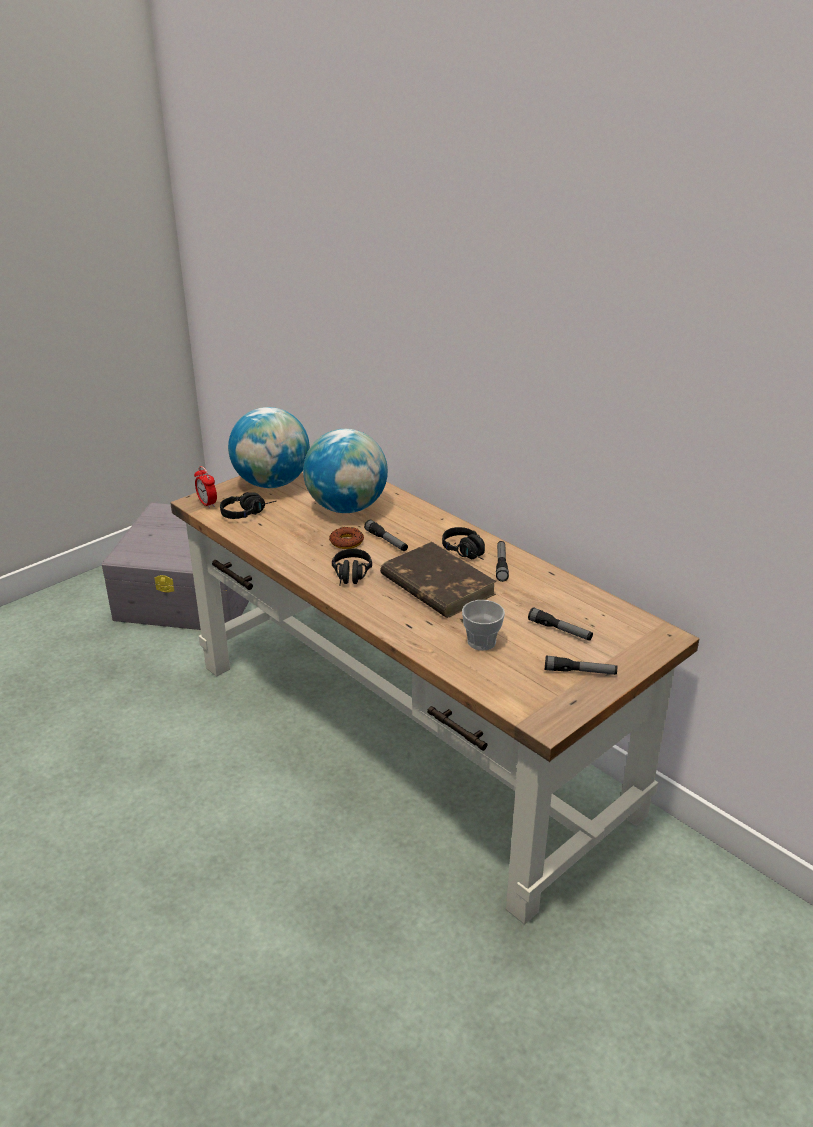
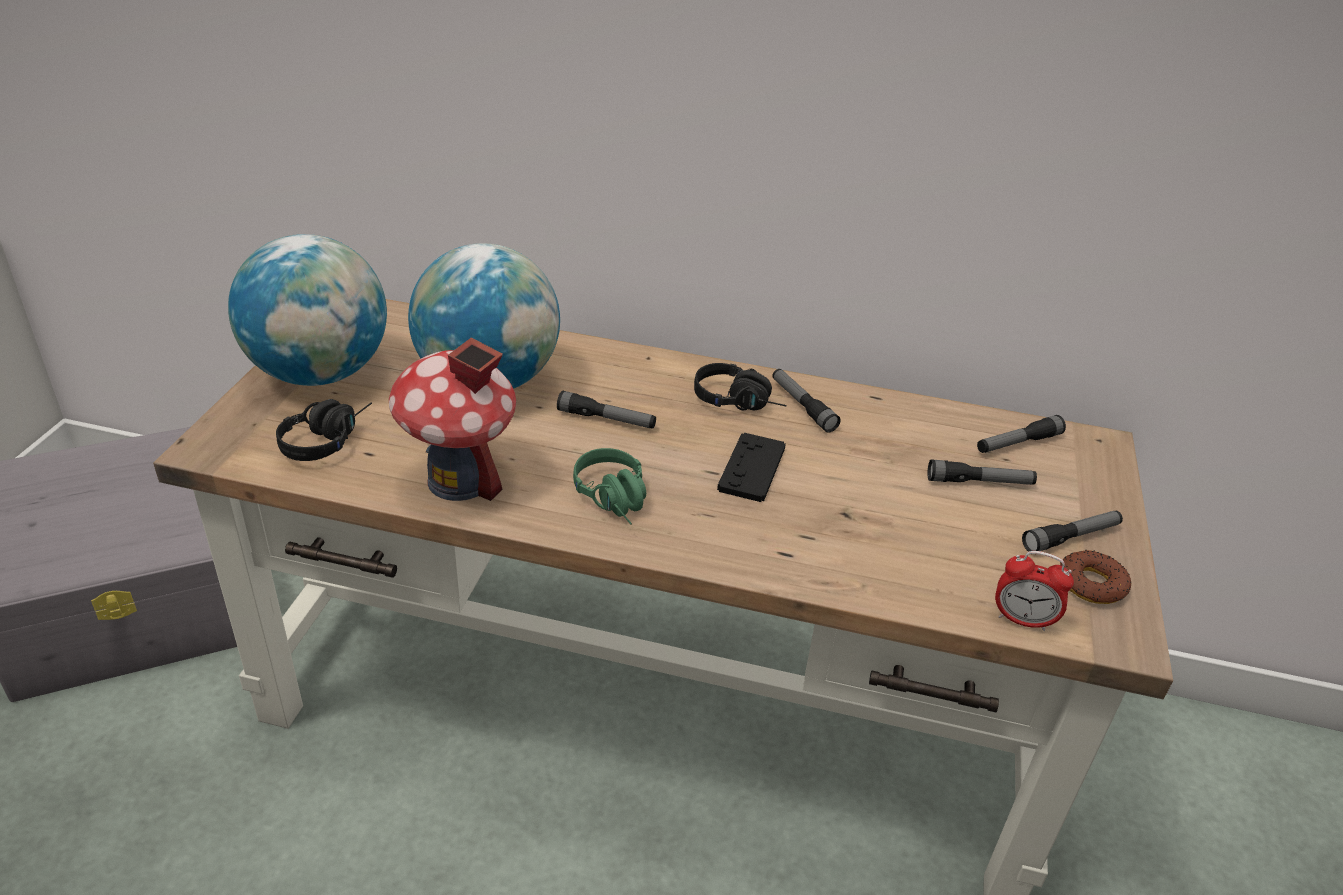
camera: 35 degrees left, 5 degrees up
(207, 504) = (233, 444): alarm clock -> alarm clock (1022, 620)
(288, 547) = (460, 480): none -> toy house
(346, 542) = (547, 440): donut -> donut (1091, 584)
(351, 577) = (617, 501): black headphones -> green headphones
(436, 585) = (752, 468): brown book -> black game controller
(481, 642) = (908, 541): cup -> none
(611, 620) = (1018, 443): none -> flashlight

